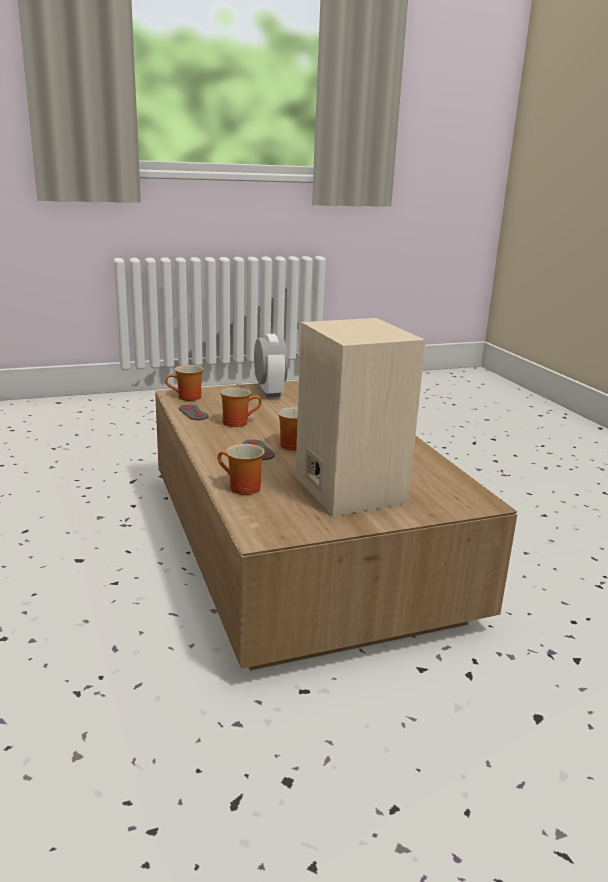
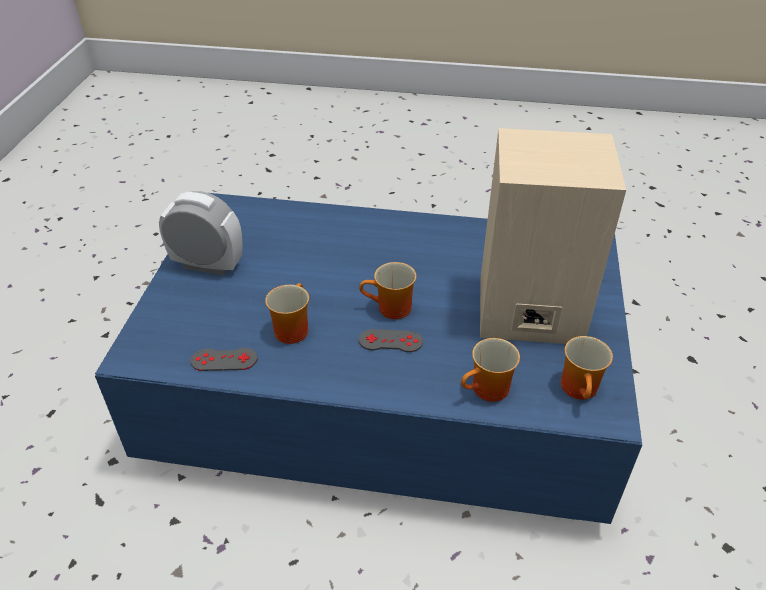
camera: 60 degrees left, 20 degrees up
(187, 398) = (161, 348): mug -> mug (582, 390)
(298, 545) = (381, 392): brown coffee table -> blue coffee table

